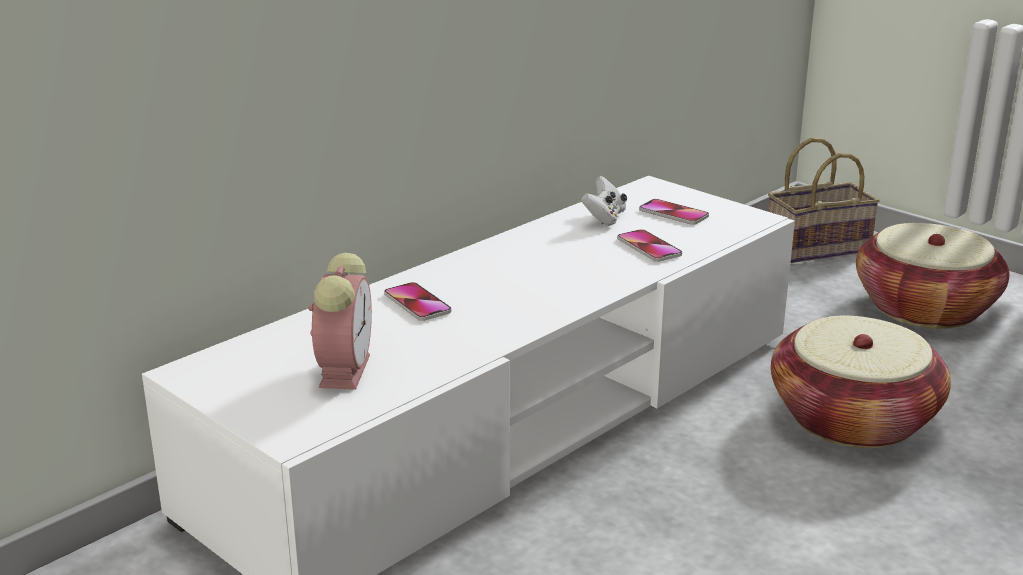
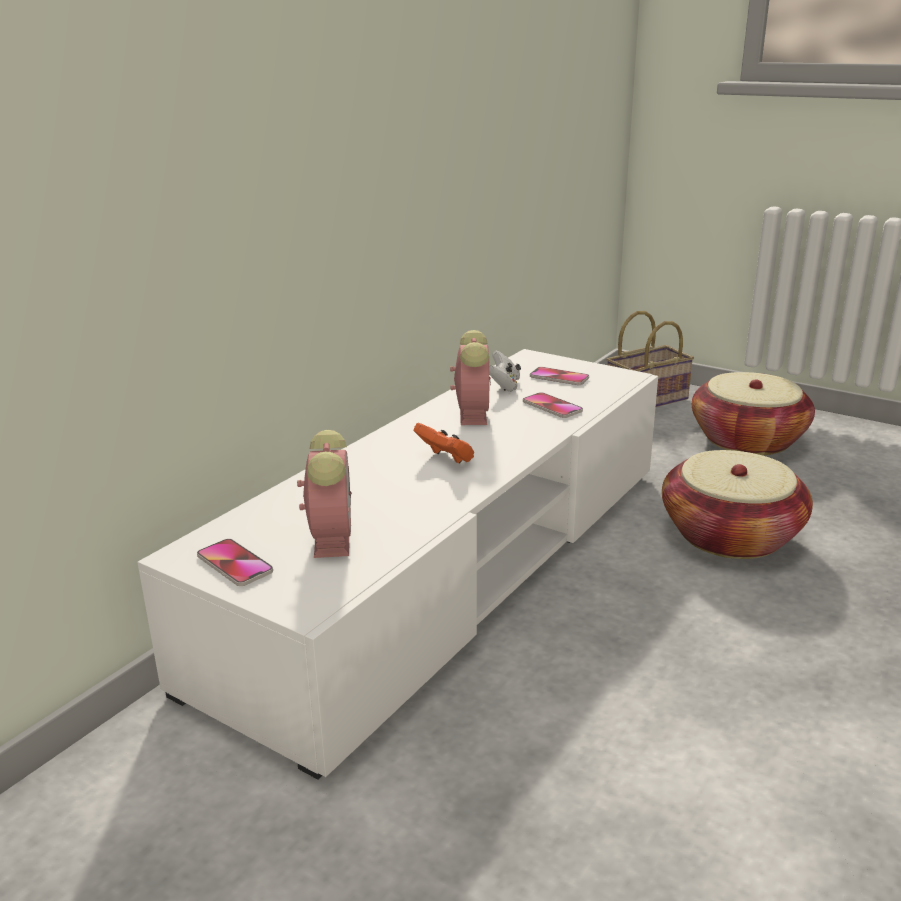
camera: 10 degrees left, 0 degrees up
(417, 303) = (374, 472): phone -> phone (234, 564)
(502, 296) = (446, 459): none -> orange game controller
(553, 248) = (472, 414): none -> alarm clock

